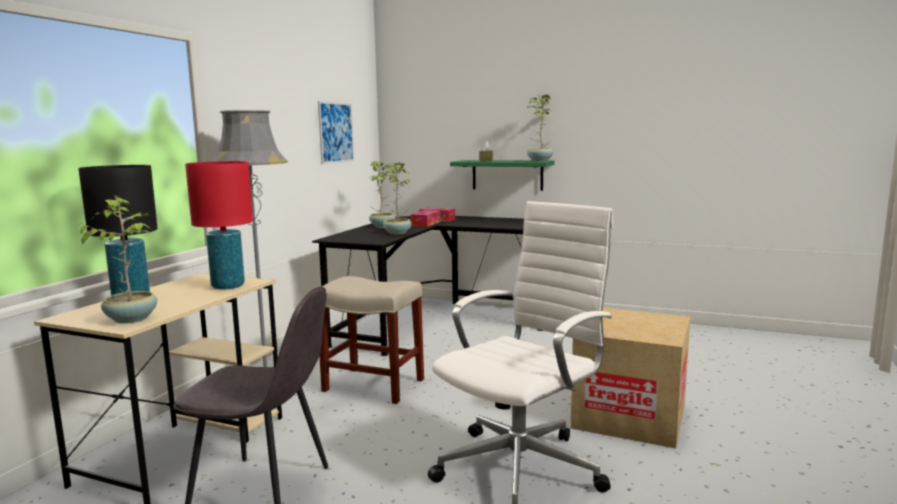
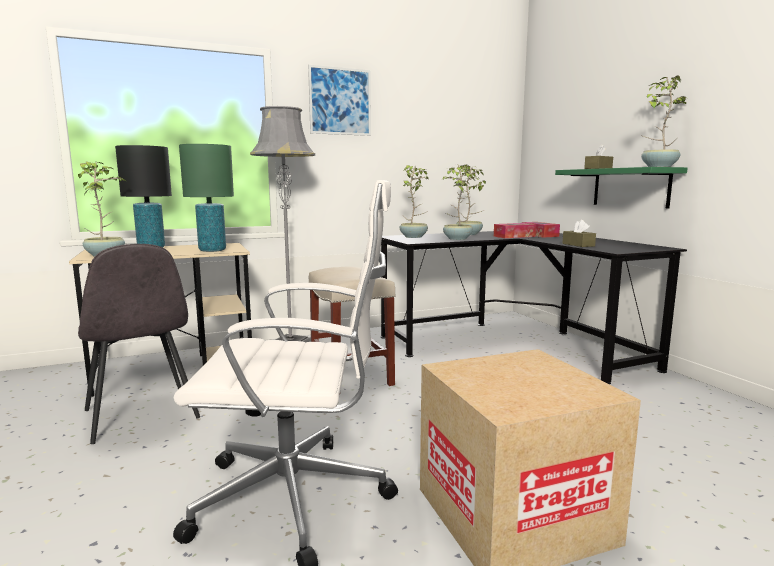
camera: 45 degrees right, 0 degrees up
(228, 286) = (212, 250): red table lamp -> green table lamp
(336, 132) = (450, 140): picture -> picture (340, 101)
(353, 236) = (414, 237): none -> potted plant
(497, 226) = (578, 245): none -> brown tissue box

